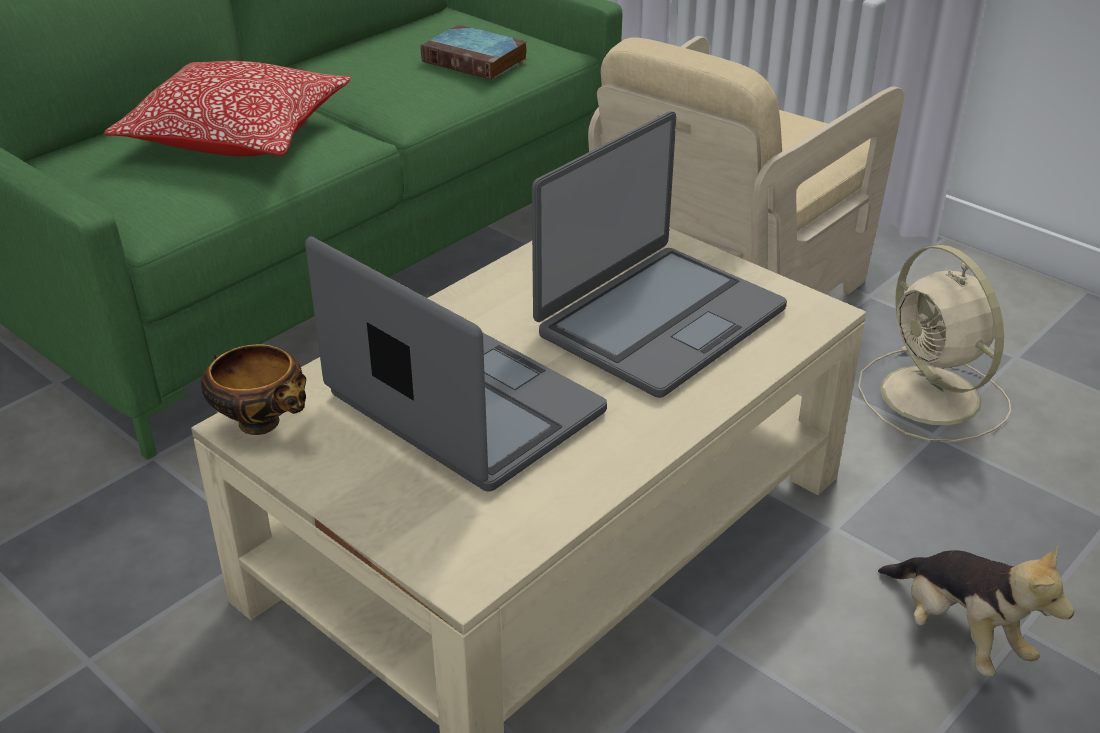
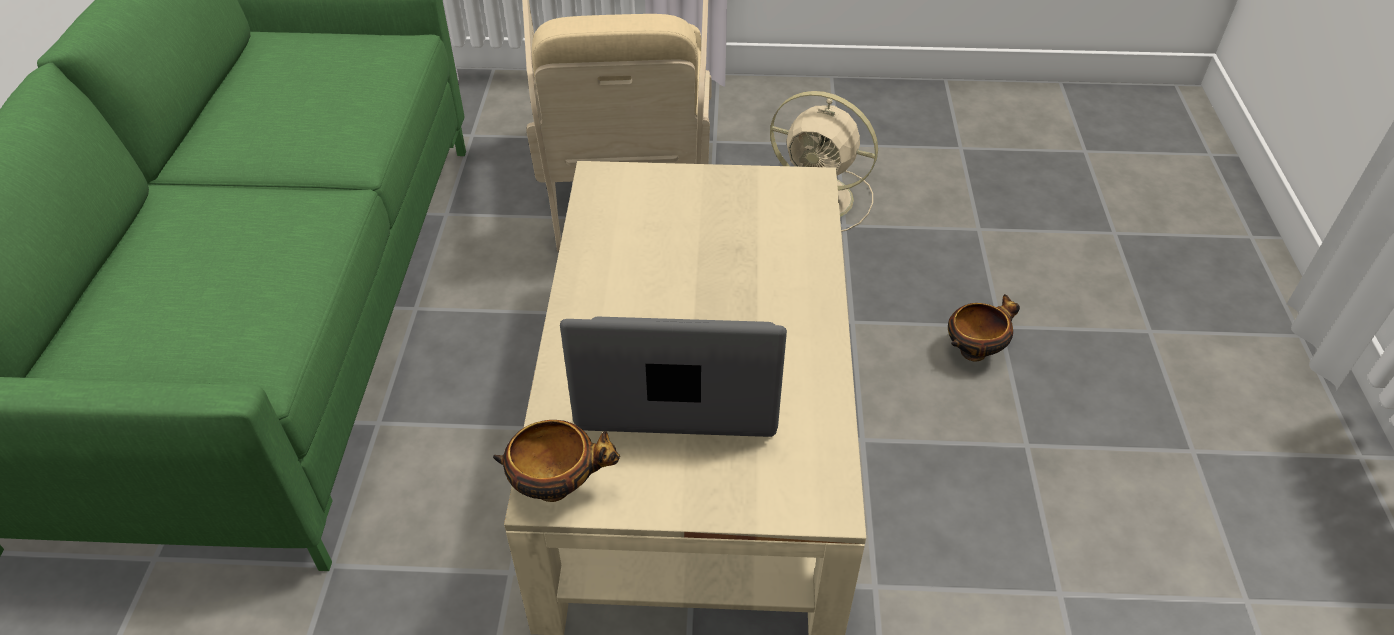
camera: 40 degrees left, 10 degrees up
(237, 136) = (228, 246): pillow -> none
(477, 60) = (353, 78): book -> none
(658, 321) = (725, 242): laptop -> none
(958, 634) = (975, 350): plush toy -> bowl

